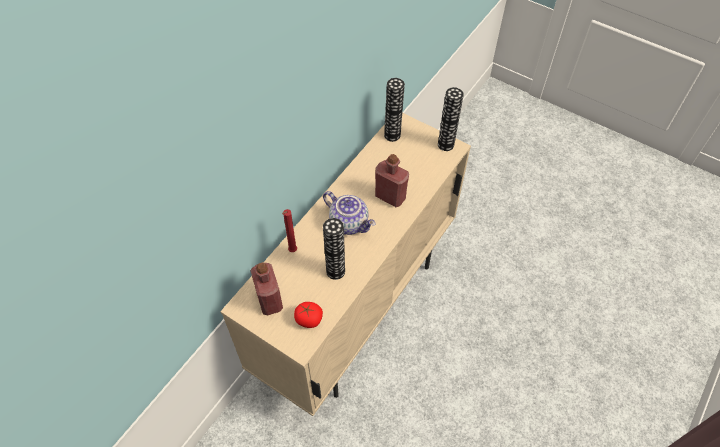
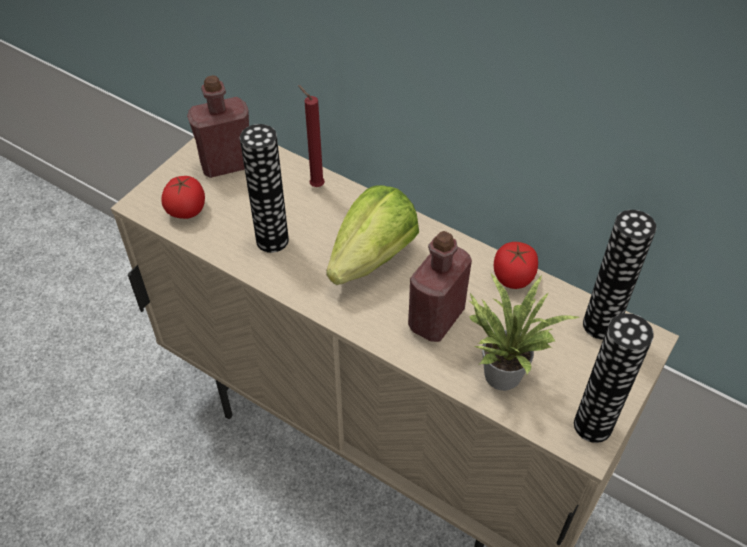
camera: 90 degrees right, 5 degrees down
(350, 223) = (373, 258): teapot -> lettuce
(363, 164) = (513, 277): none -> tomato
(419, 173) = (501, 370): none -> potted plant

